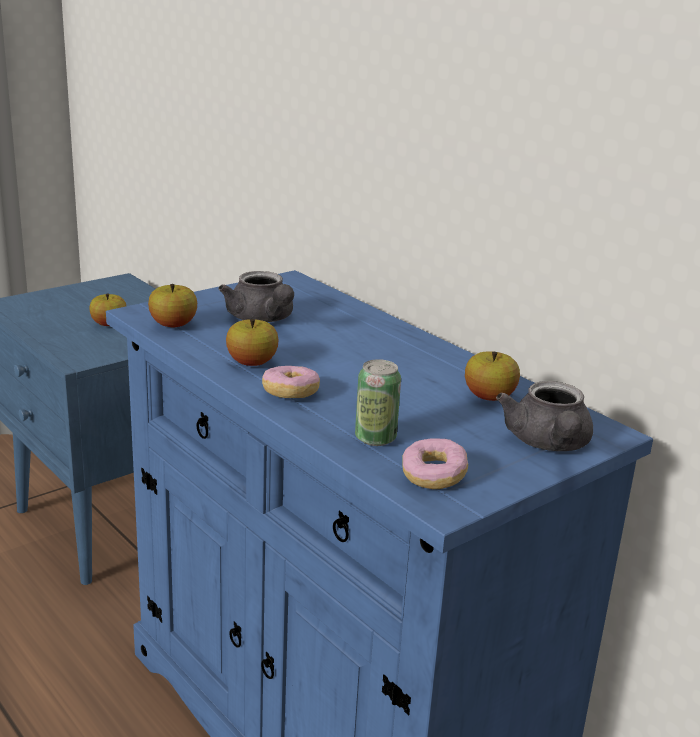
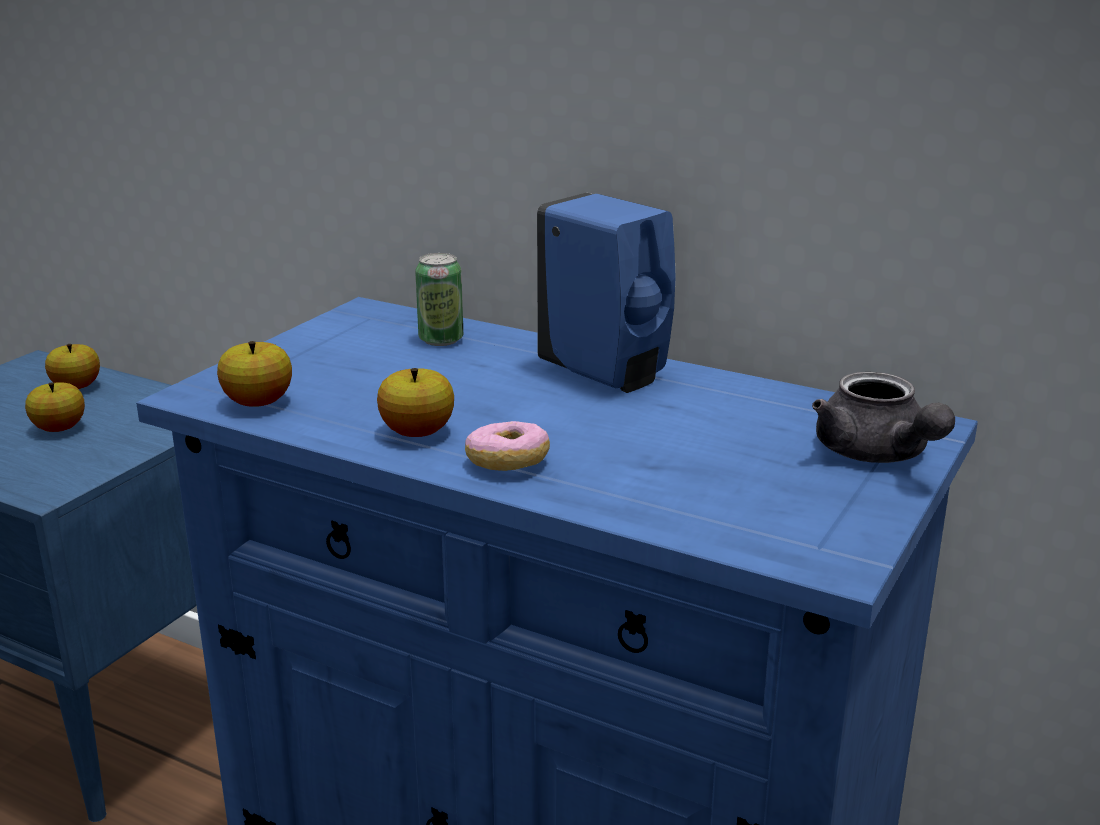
camera: 20 degrees left, 0 degrees up
(262, 319) = (376, 370): grey teapot -> none
(375, 438) = (671, 497): can -> can (441, 340)
(409, 352) = (606, 375): none -> blue soap dispenser
(433, 476) = (788, 530): donut -> none
(489, 397) = (755, 412): apple -> apple (76, 387)

